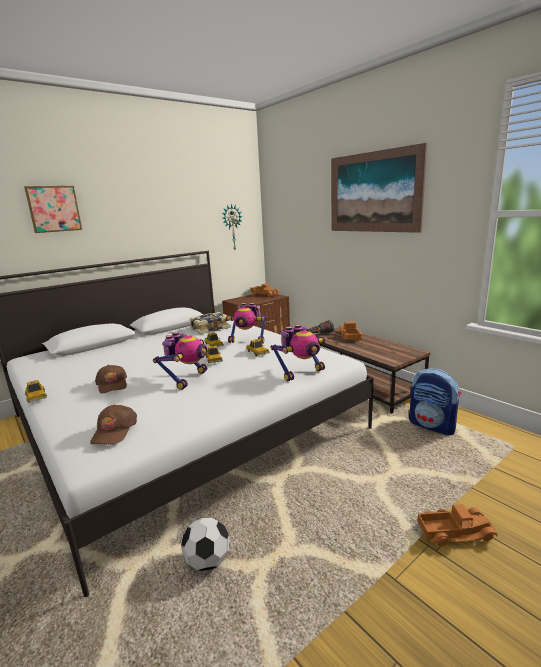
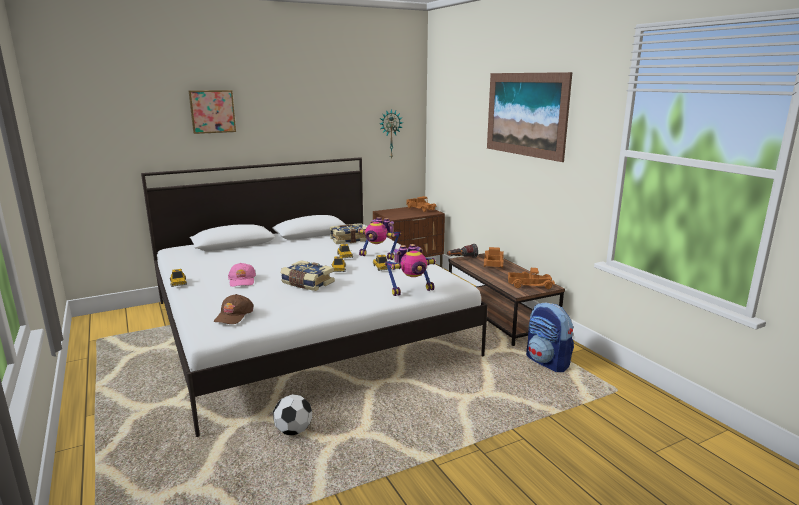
camera: 10 degrees right, 0 degrees up
(112, 384) = (242, 280): brown cap -> pink cap
(187, 379) = (307, 283): toy robot -> book
(454, 531) = (509, 443): toy truck -> toy truck (530, 285)

